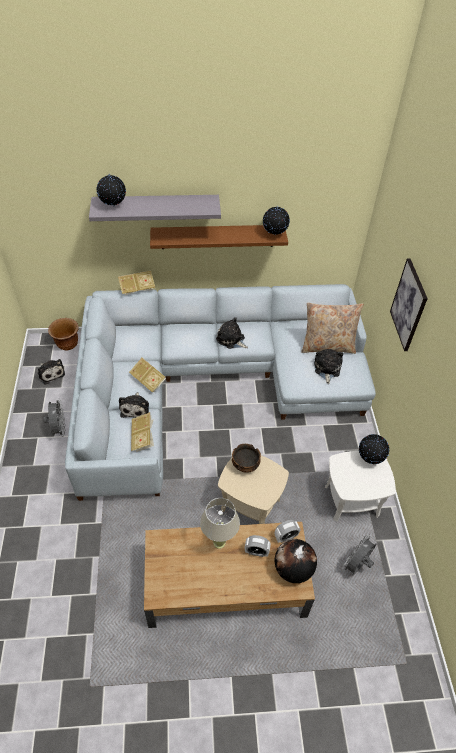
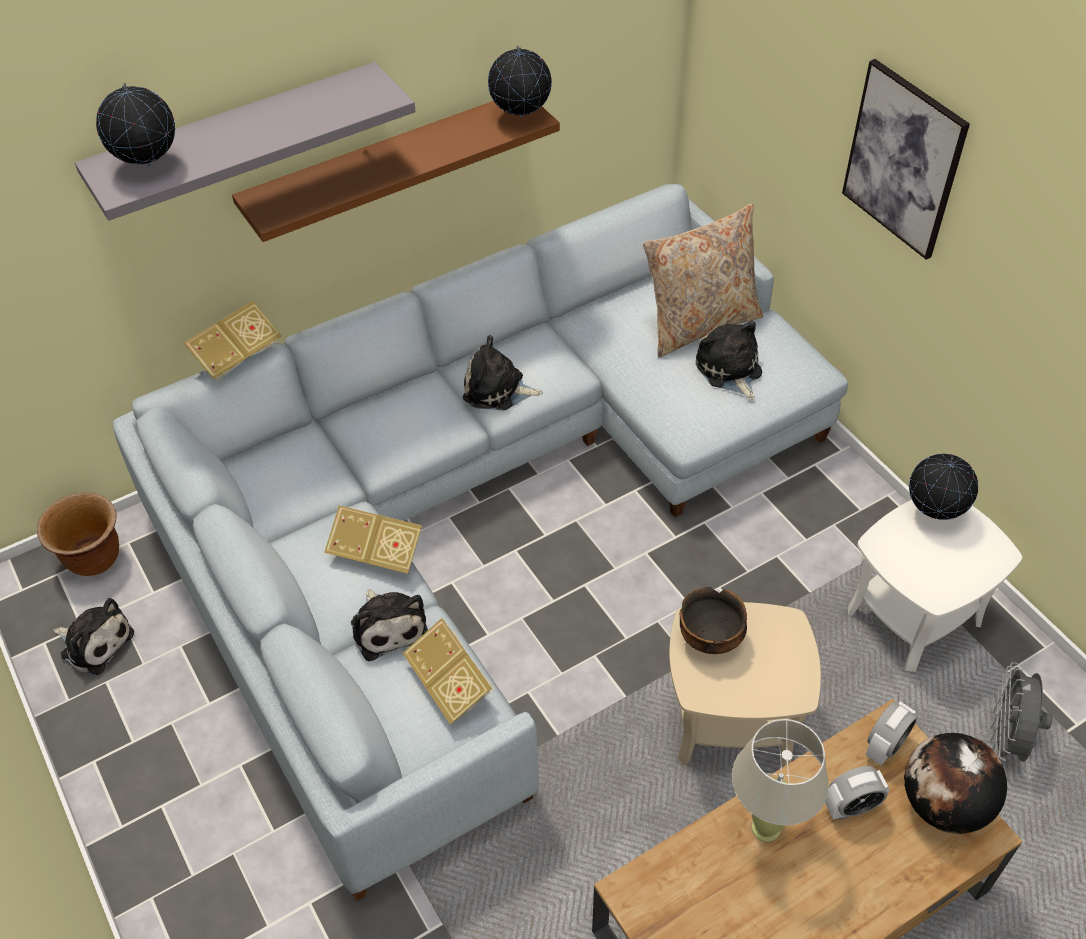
camera: 25 degrees left, 0 degrees up
(59, 429) = (201, 762): grey fan -> none

